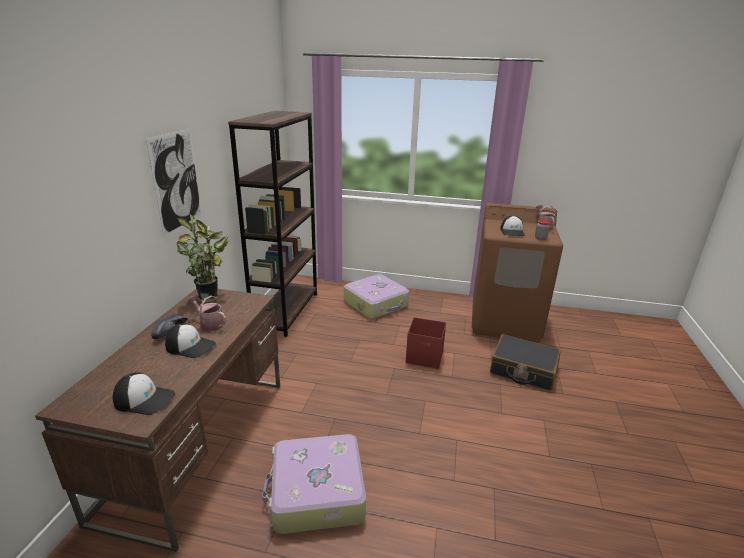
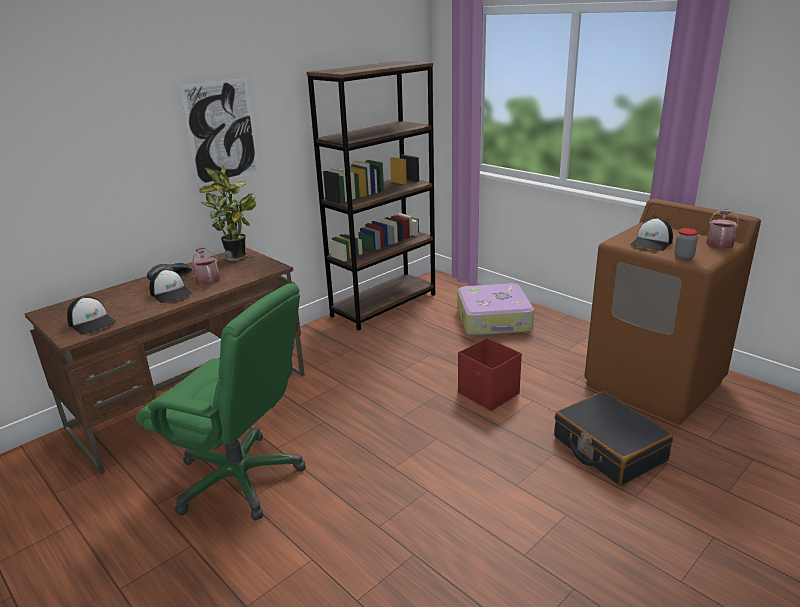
camera: 35 degrees right, 0 degrees up
(316, 493) = (240, 478): suitcase -> green office chair

